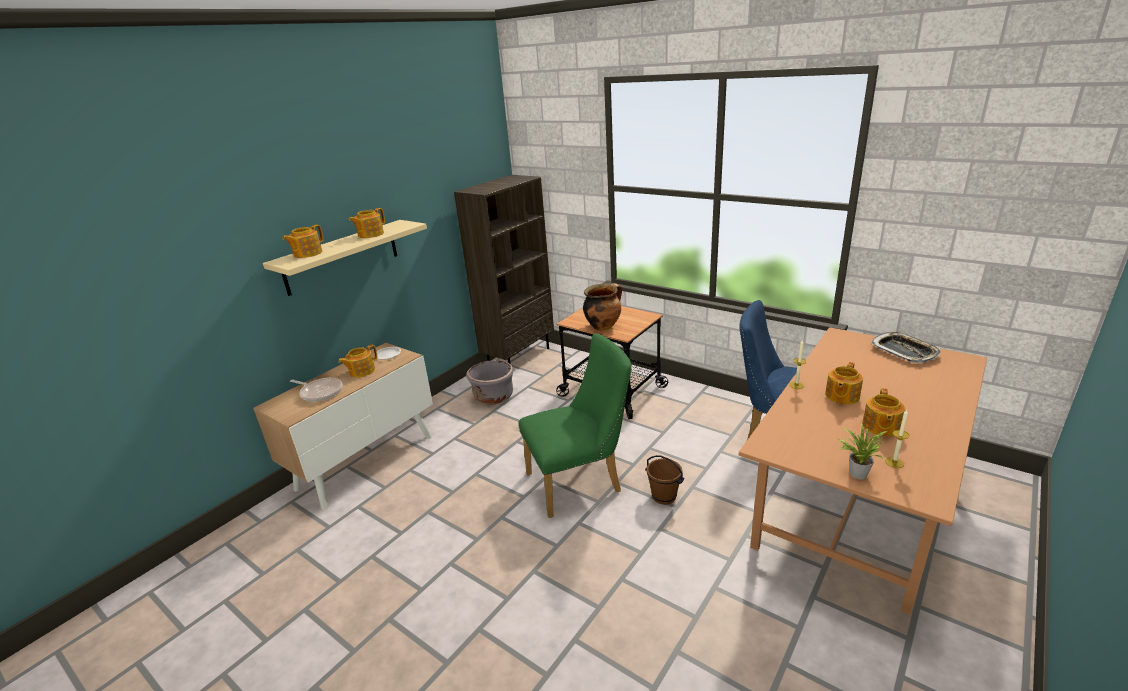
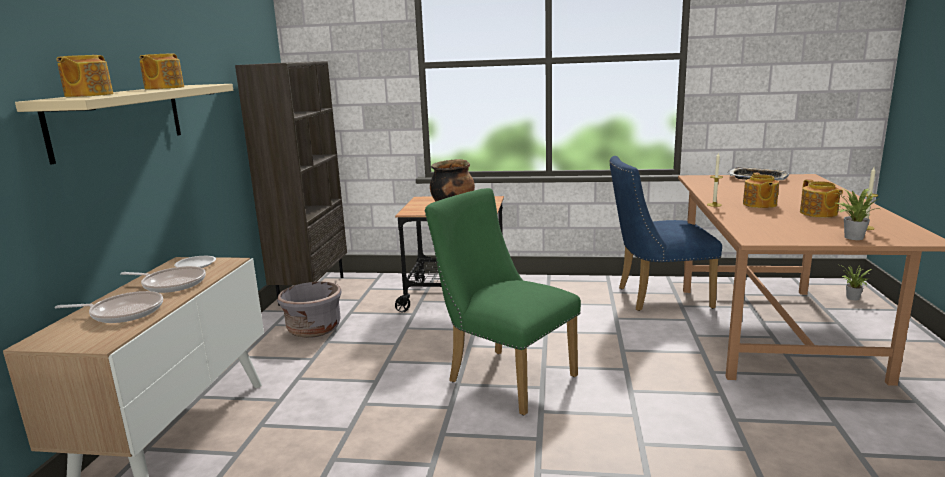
camera: 30 degrees left, 10 degrees down
(361, 371) = (171, 284): teapot -> frying pan
(580, 482) = (504, 377): green chair -> green chair turned 90 degrees counterclockwise
(664, 496) = (605, 364): brown bucket -> none
(992, 499) = (852, 298): none -> potted plant

